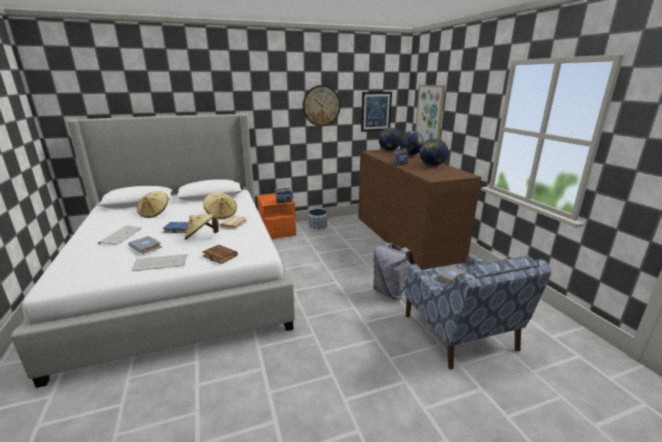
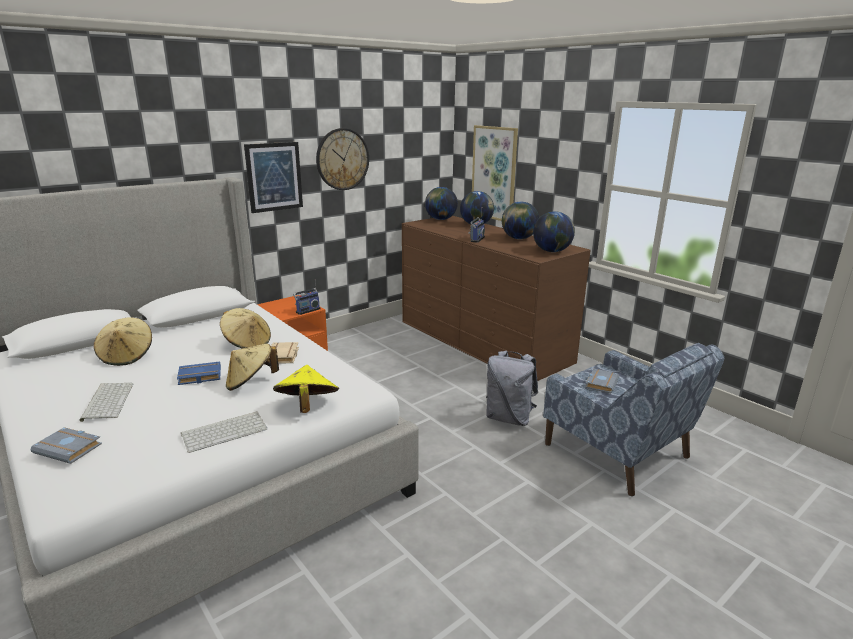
camera: 20 degrees left, 0 degrees up
(147, 247) = (176, 412): grey book -> grey book (70, 448)
(218, 256) = (307, 406): brown book -> yellow hat
(318, 227) = (353, 343): planter -> none
(376, 111) = (414, 164): picture -> picture (274, 177)
(448, 175) = (552, 251): none -> globe

